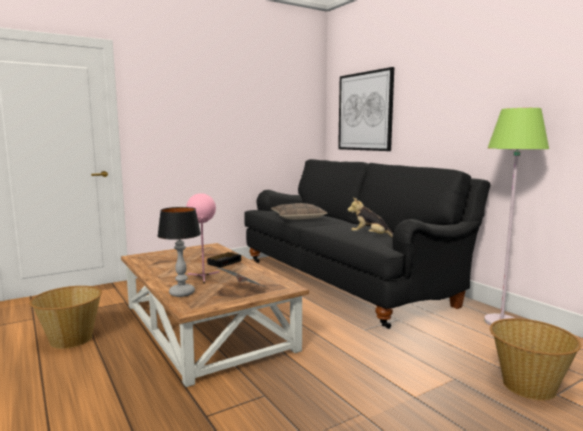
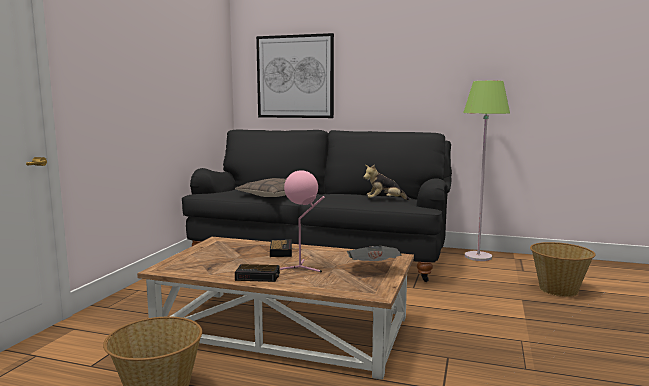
camera: 40 degrees left, 0 degrees up
(163, 275) = (258, 276): none -> alarm clock
(181, 293) = (327, 285): table lamp -> none

